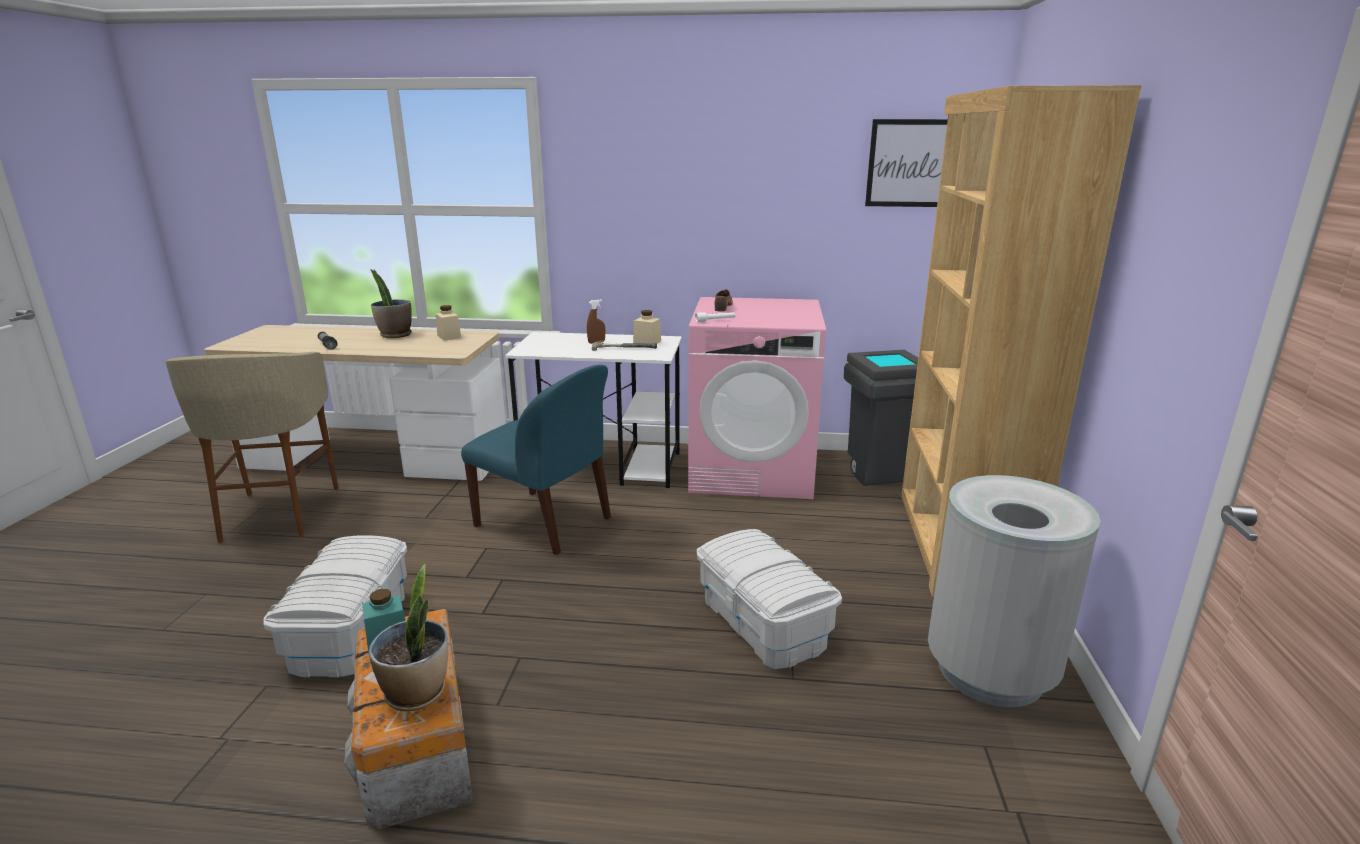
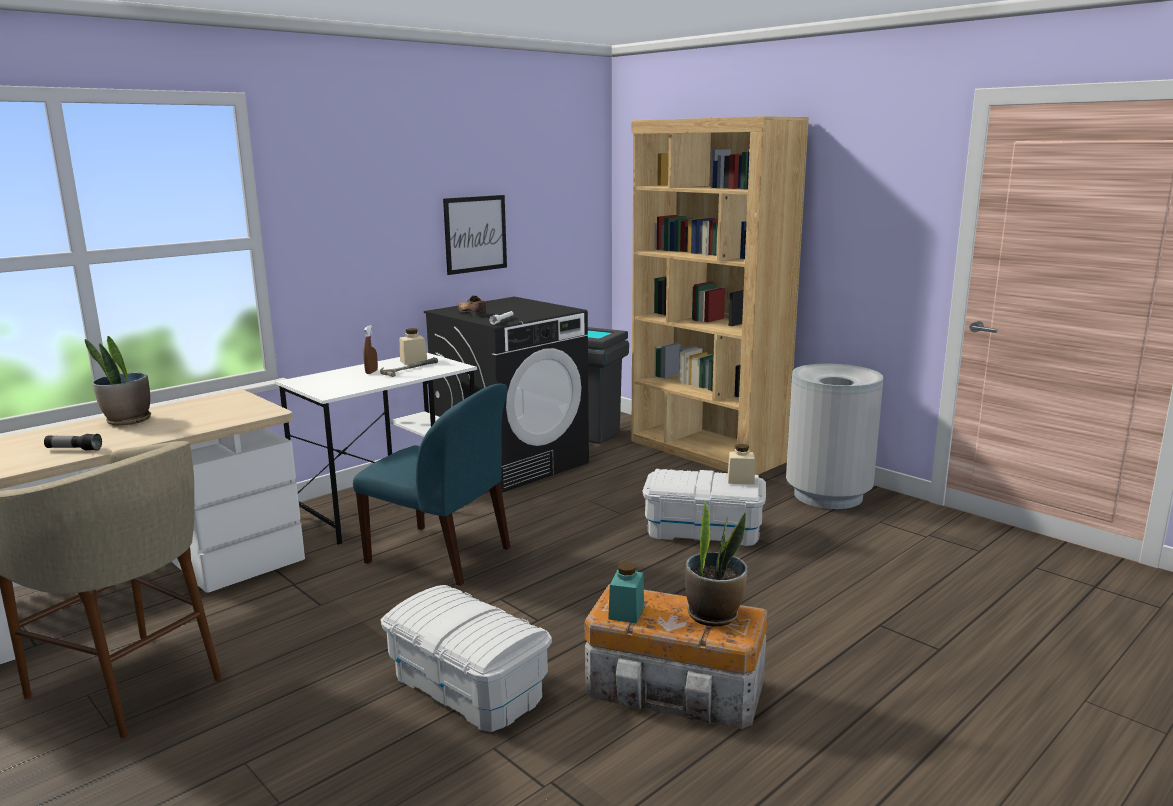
camera: 50 degrees left, 5 degrees down
(449, 336) = (203, 405): beige jar -> beige jar (740, 480)
(545, 523) = (441, 556): blue chair -> blue chair turned 45 degrees clockwise
(752, 471) = (512, 463): pink washing machine -> black washing machine
(910, 163) = (562, 173): picture -> picture (475, 234)

